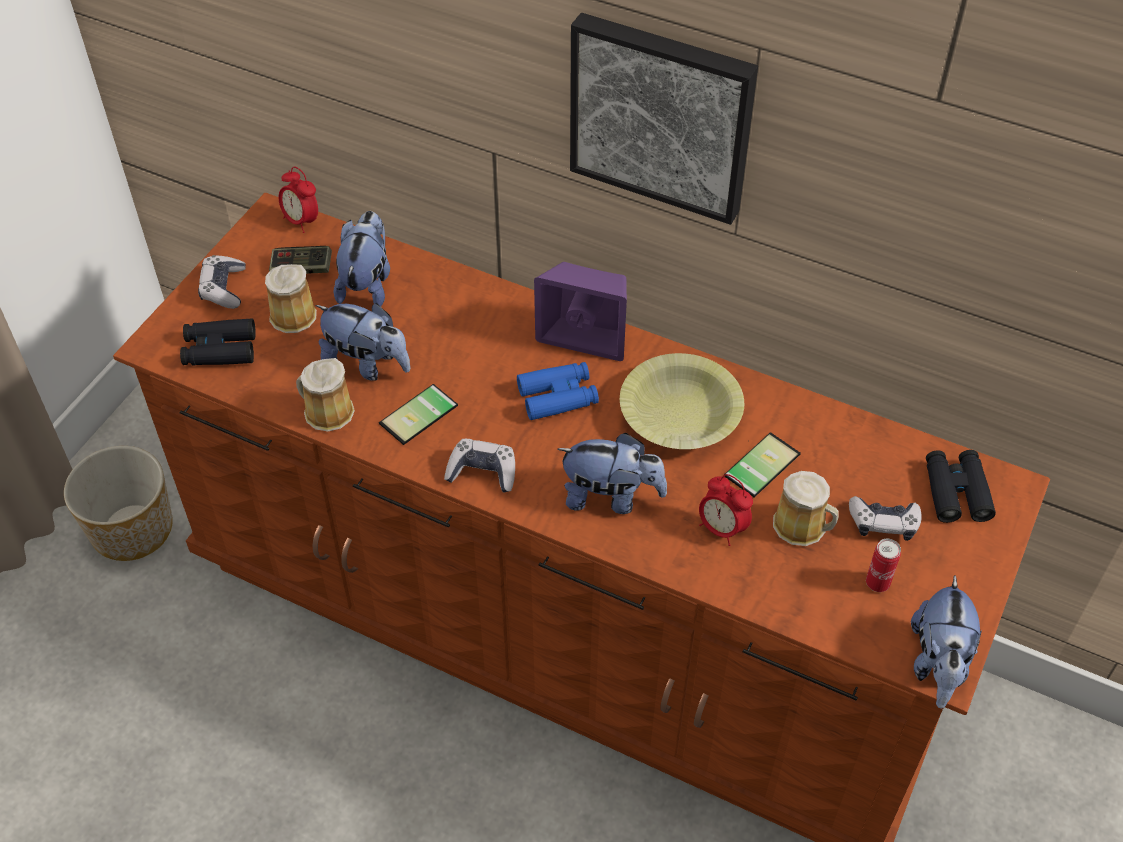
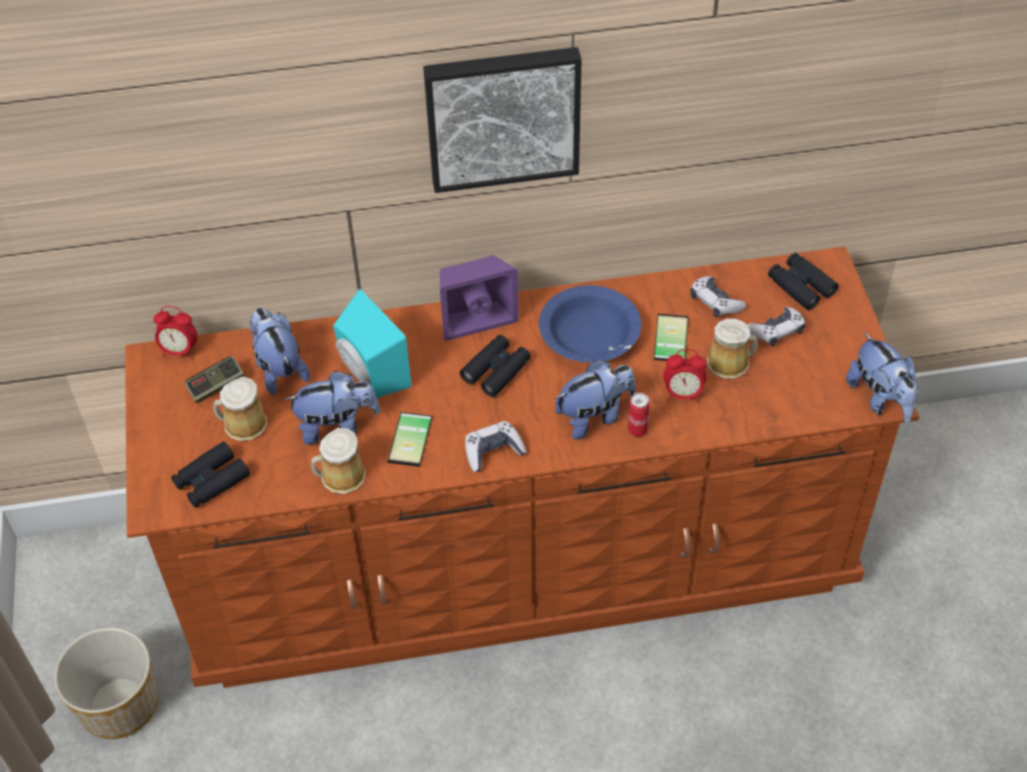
camera: 35 degrees left, 0 degrees up
(223, 288) = (167, 434): game controller -> game controller (715, 302)
(439, 334) = (370, 375): none -> turquoise speaker
(558, 397) = (496, 370): blue binoculars -> black binoculars
(680, 415) = (589, 336): yellow bowl -> blue bowl
(877, 583) = (805, 371): can -> can (637, 430)

